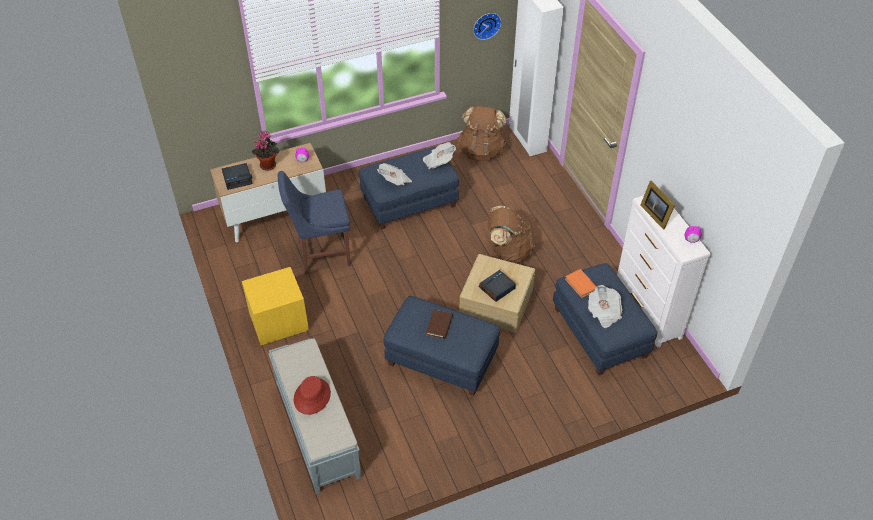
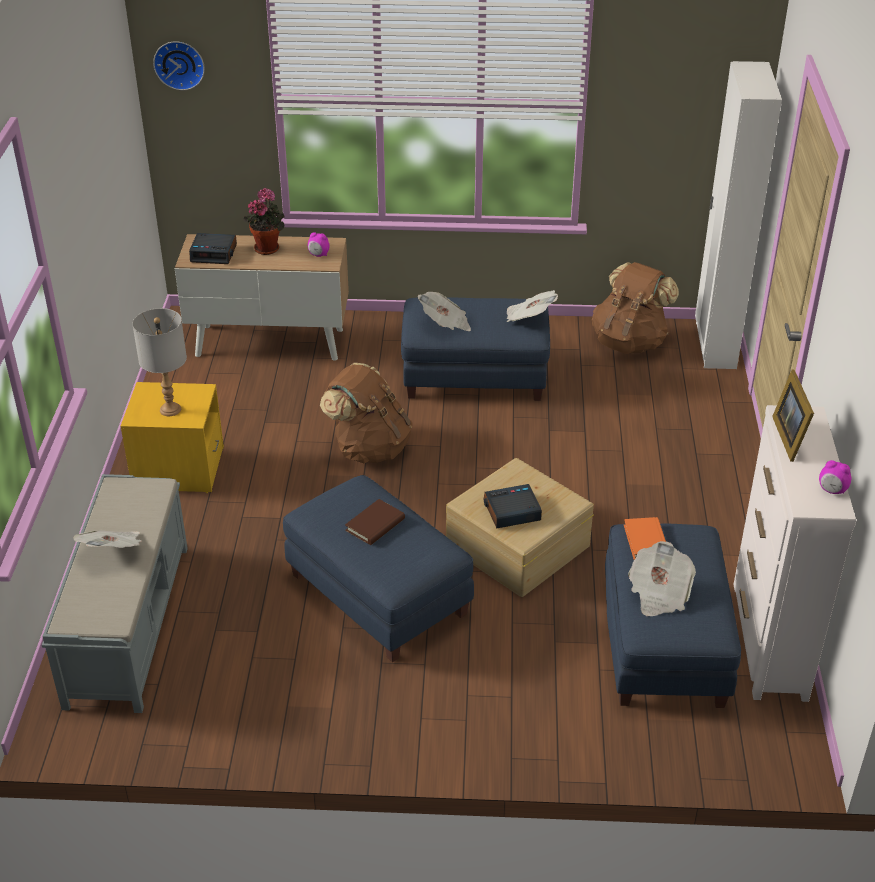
camera: 25 degrees right, 10 degrees down
(276, 293) = (171, 409): none -> grey table lamp
(312, 396) = (113, 551): red hat -> newspaper
(321, 254) = (299, 404): blue chair -> none
(486, 25) = (668, 123): wall clock -> wall clock (179, 64)
(508, 251) = (585, 483): brown backpack -> brown backpack (369, 448)

